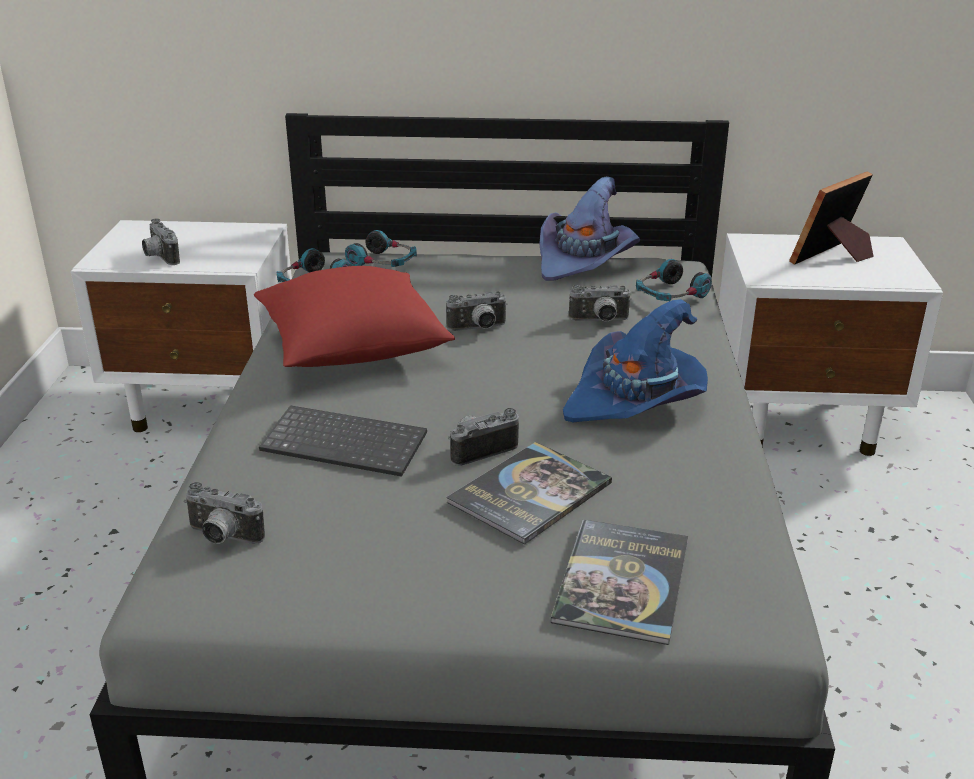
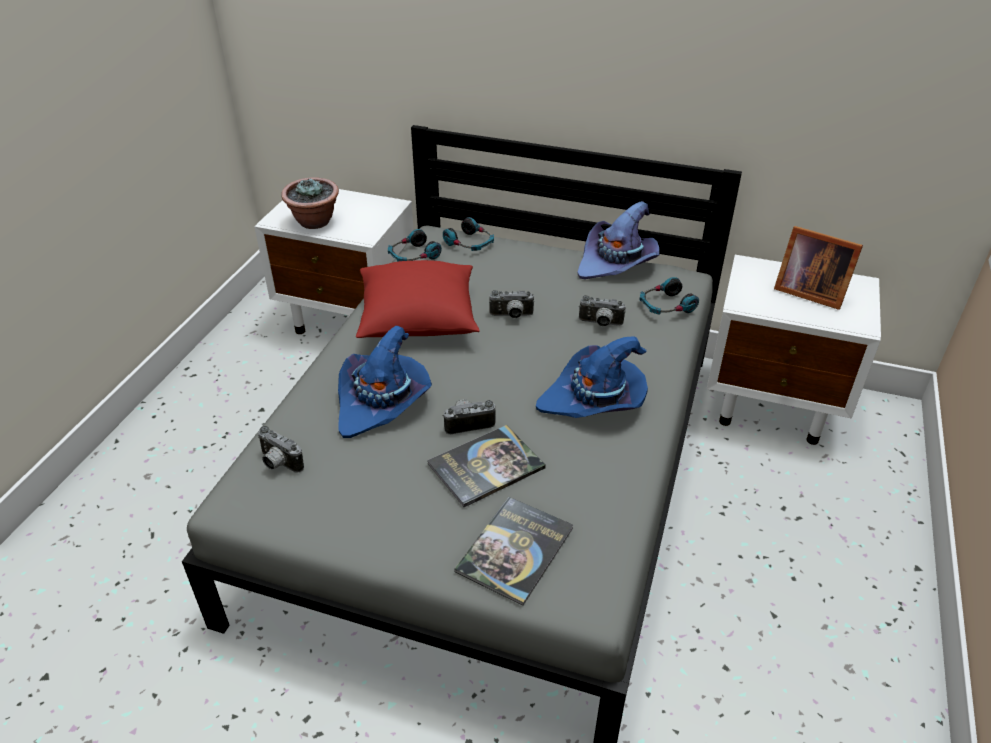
camera: 15 degrees right, 10 degrees up
(159, 257) = (314, 222): camera -> potted plant
(347, 443) = (383, 402): keyboard -> blue hat
(832, 257) = (807, 291): picture frame -> picture frame turned 120 degrees counterclockwise

